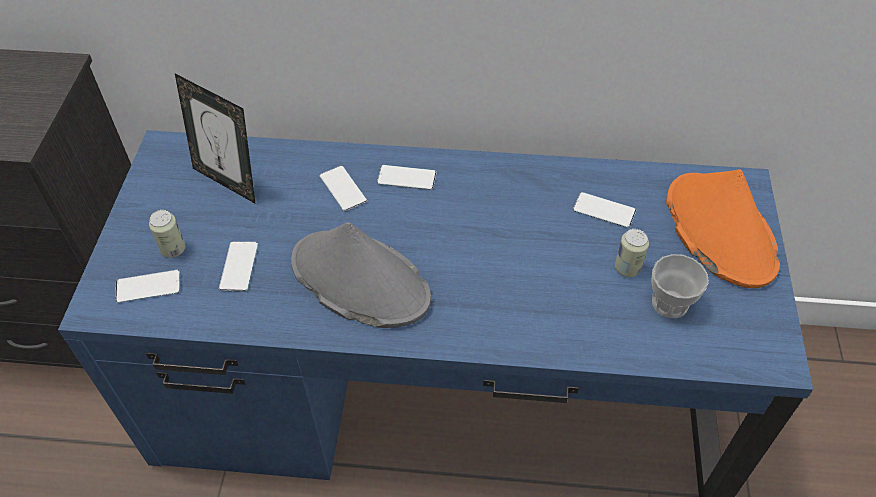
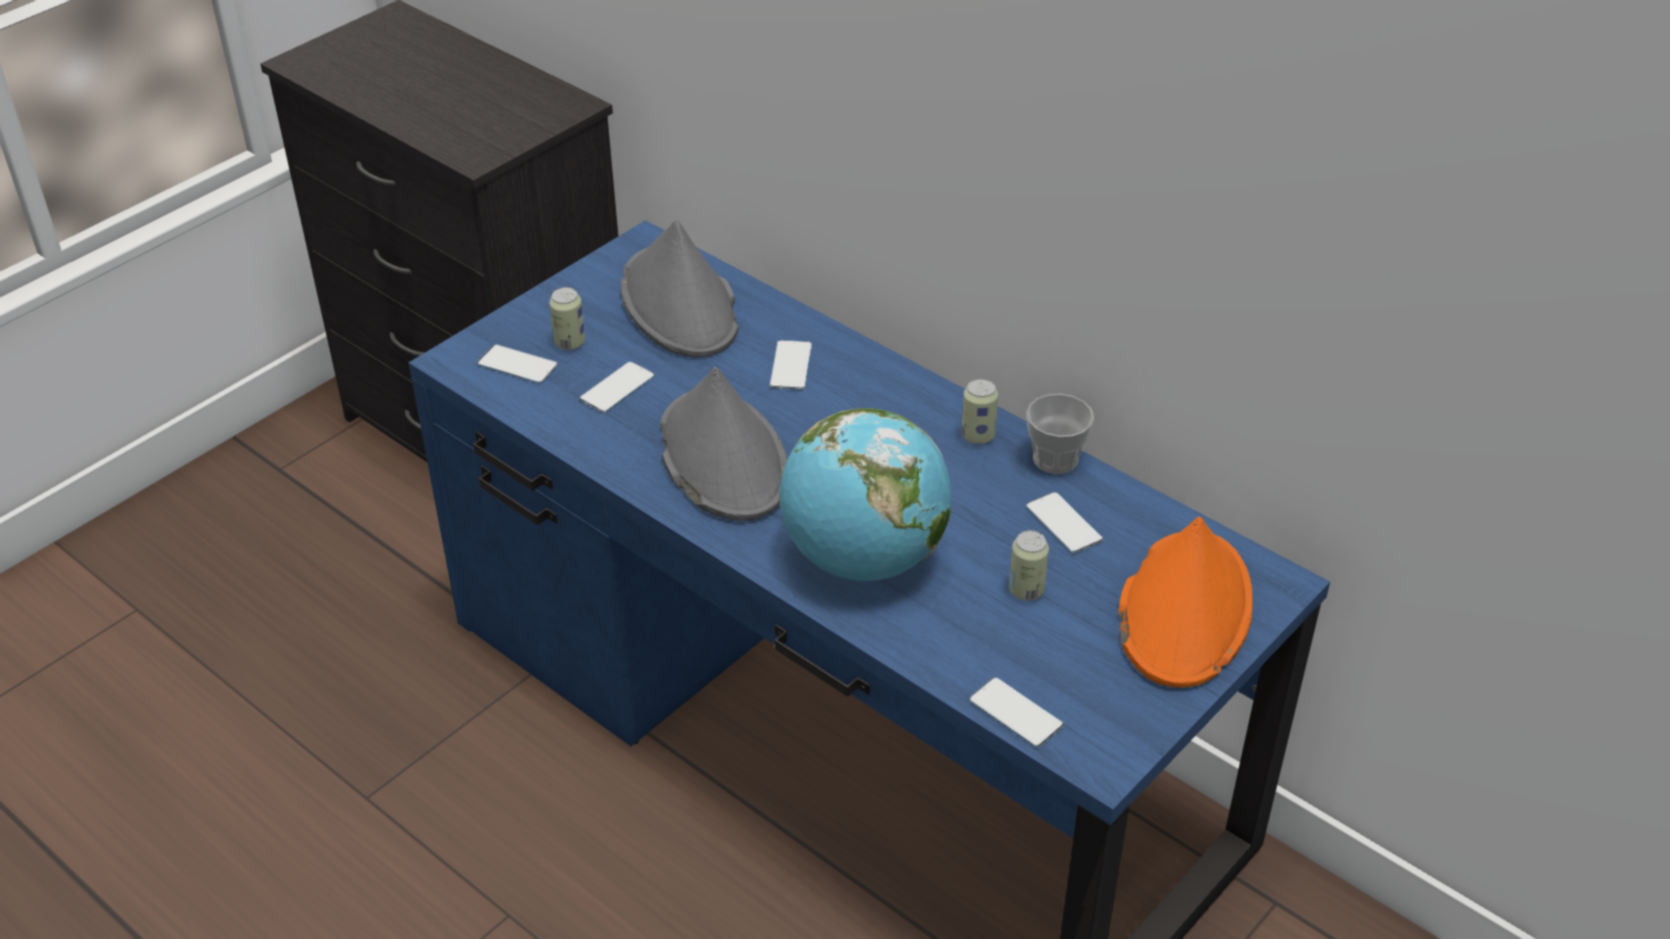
camera: 35 degrees right, 10 degrees down
(228, 181) = (680, 305): picture frame -> grey hat
(407, 178) = (870, 387): phone -> phone (1016, 713)
(502, 178) = (978, 436): none -> can
(516, 303) = (864, 558): none -> globe
(670, 303) = (1037, 646): cup -> cup (1055, 459)

